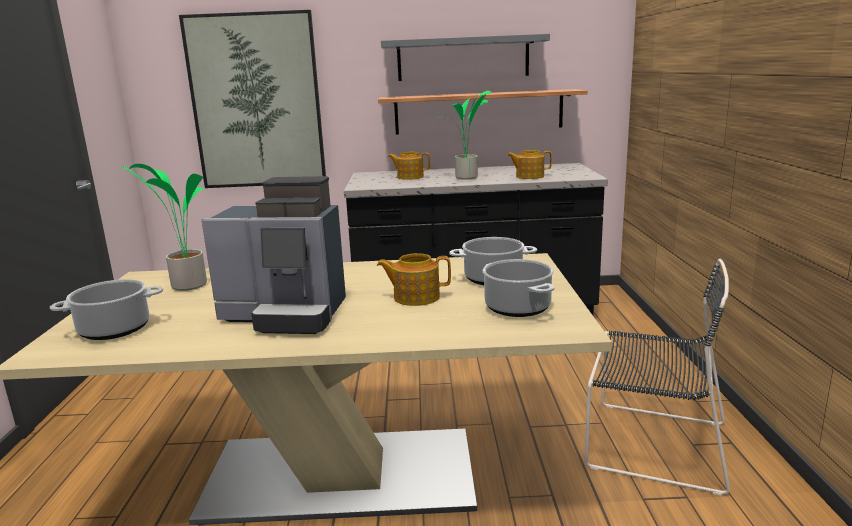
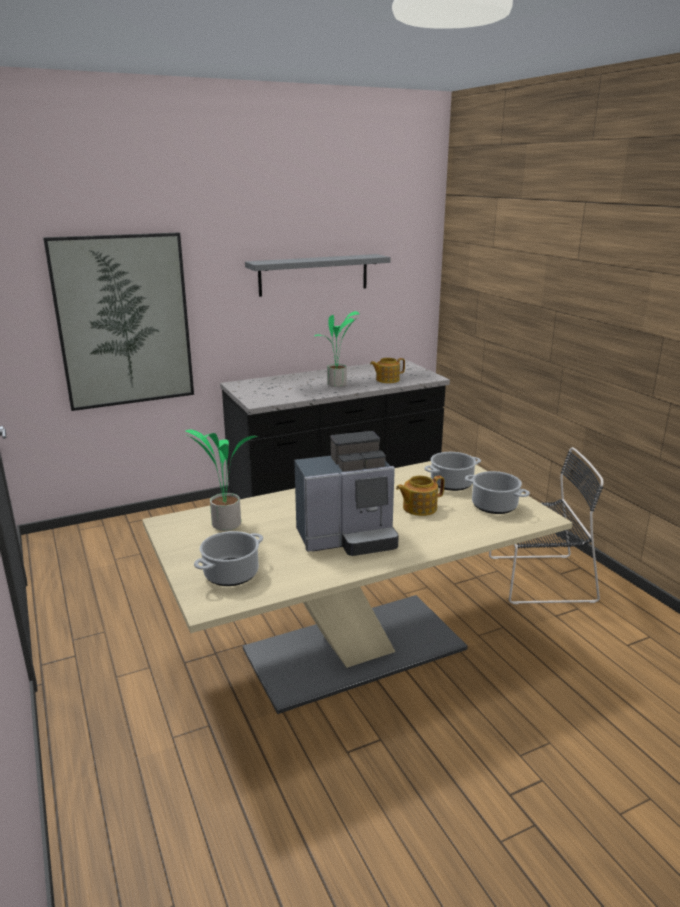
camera: 25 degrees left, 5 degrees up
(409, 177) = (285, 386): teapot -> none
(478, 112) = (326, 321): shelf -> none

